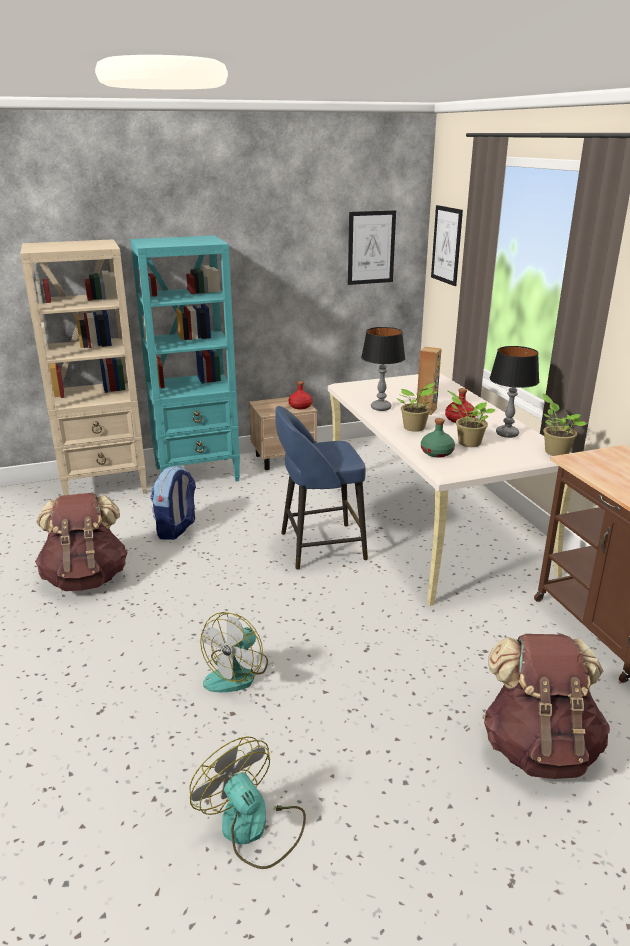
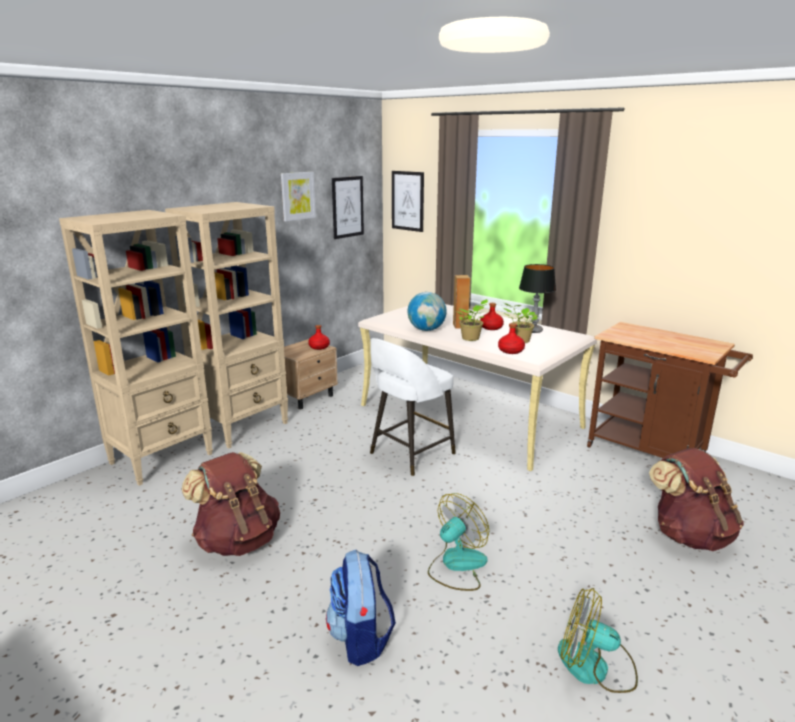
camera: 30 degrees left, 5 degrees down
(177, 529) = (277, 475): backpack -> backpack (361, 639)
(198, 474) = (243, 426): turquoise bookcase -> beige bookcase
(237, 673) = (456, 565): fan -> fan turned 135 degrees counterclockwise
(299, 231) = (297, 196): none -> picture
(319, 546) = (410, 454): blue stool -> white stool
(381, 408) = (426, 330): table lamp -> globe
(437, 452) = (511, 351): green bottle -> red bottle
(555, 451) = (577, 335): potted plant -> none

